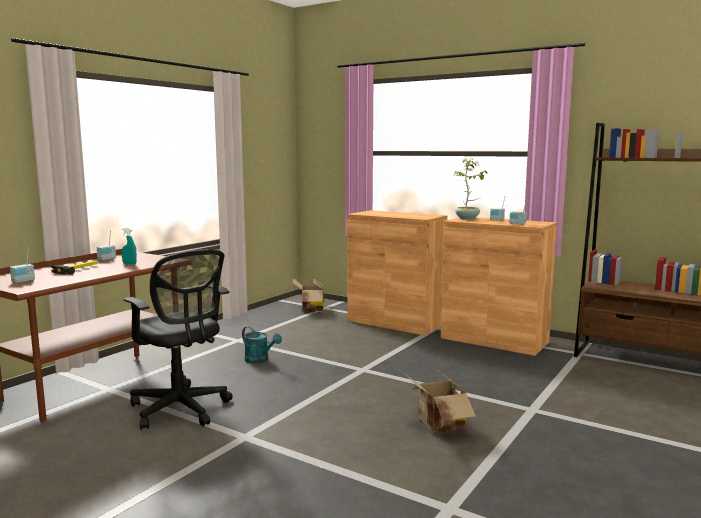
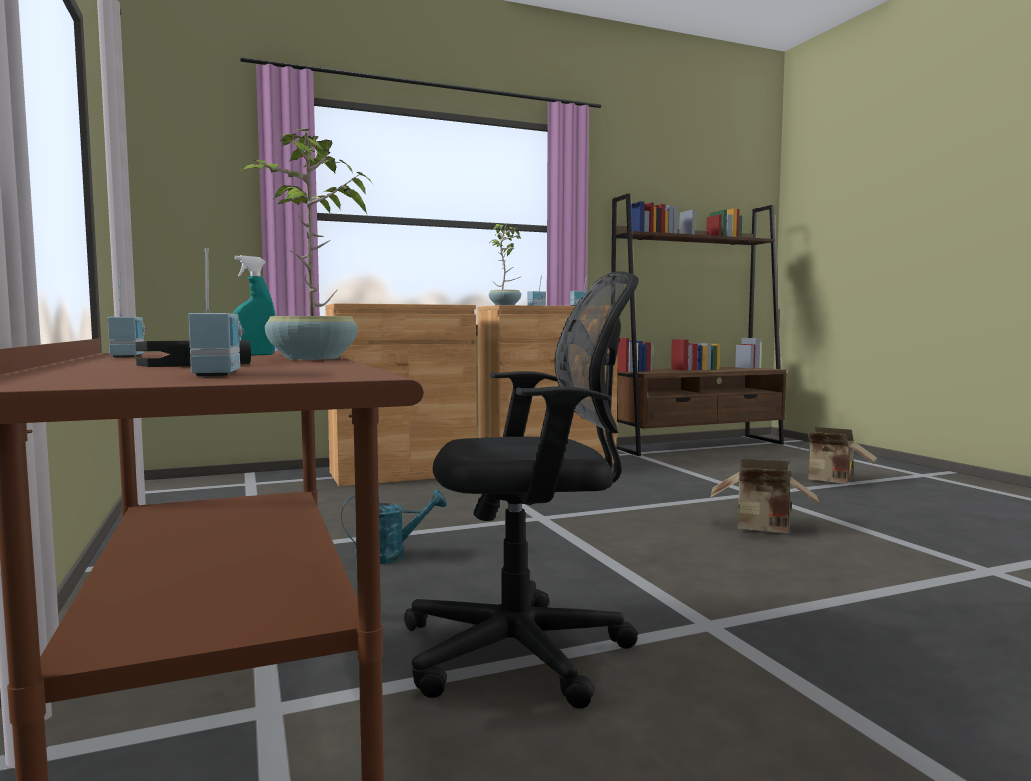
camera: 55 degrees left, 5 degrees down
(109, 272) = (311, 358): none -> potted plant
(310, 309) = (234, 489): cardboard box -> cardboard box (831, 481)

